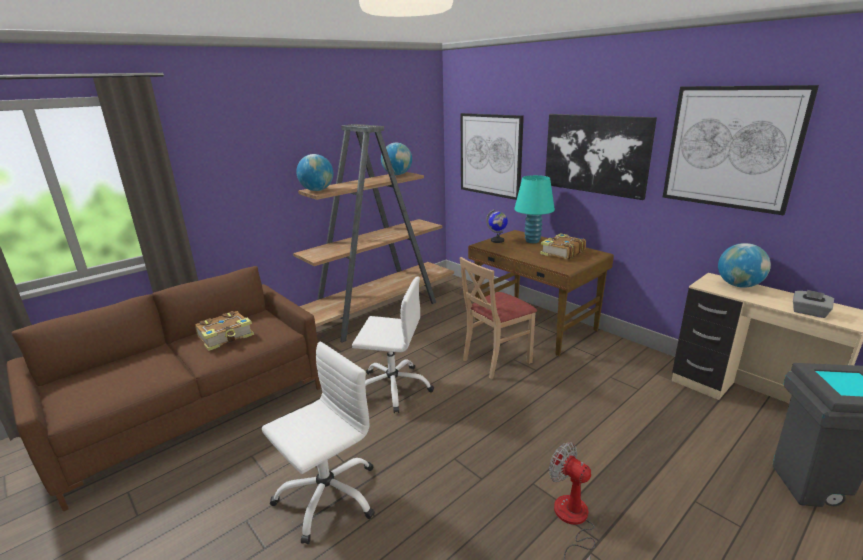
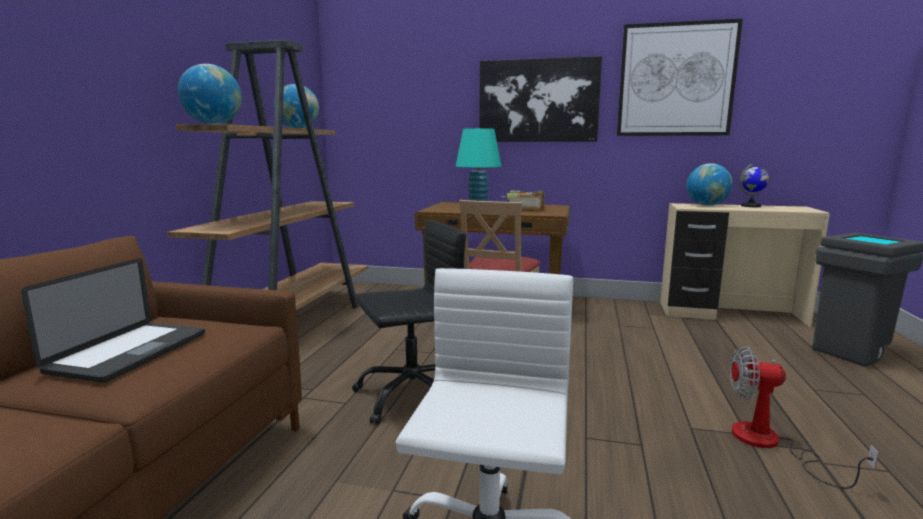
camera: 35 degrees left, 10 degrees down
(226, 337) = (130, 352): book -> laptop
(393, 388) = (412, 395): white office chair -> black office chair
(490, 155) = (399, 117): picture -> none
(497, 241) = (441, 207): globe -> globe (751, 206)
(809, 312) = (780, 209): grey tissue box -> none

